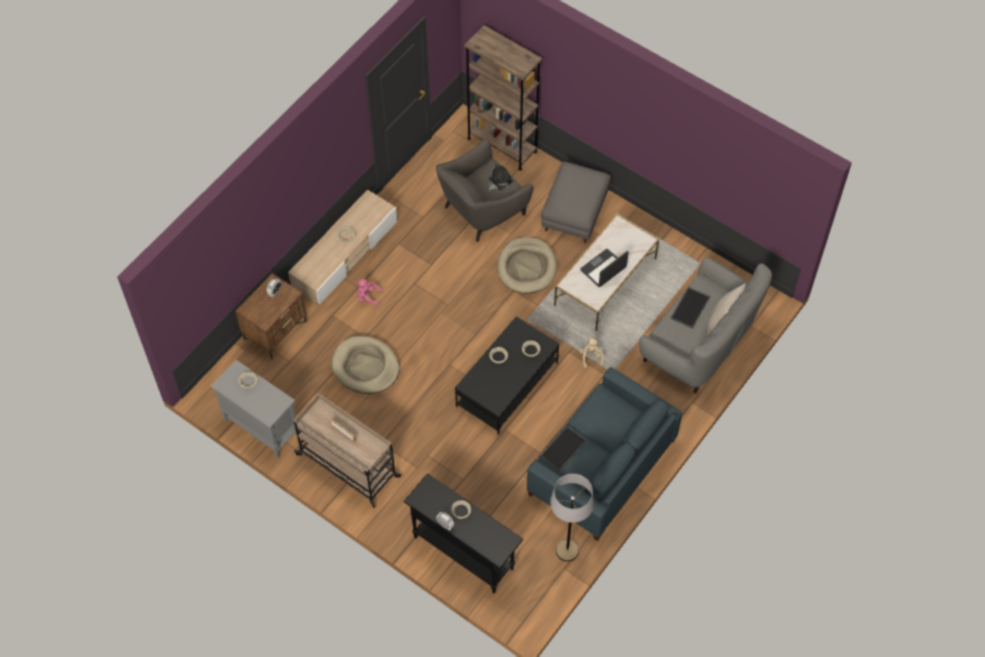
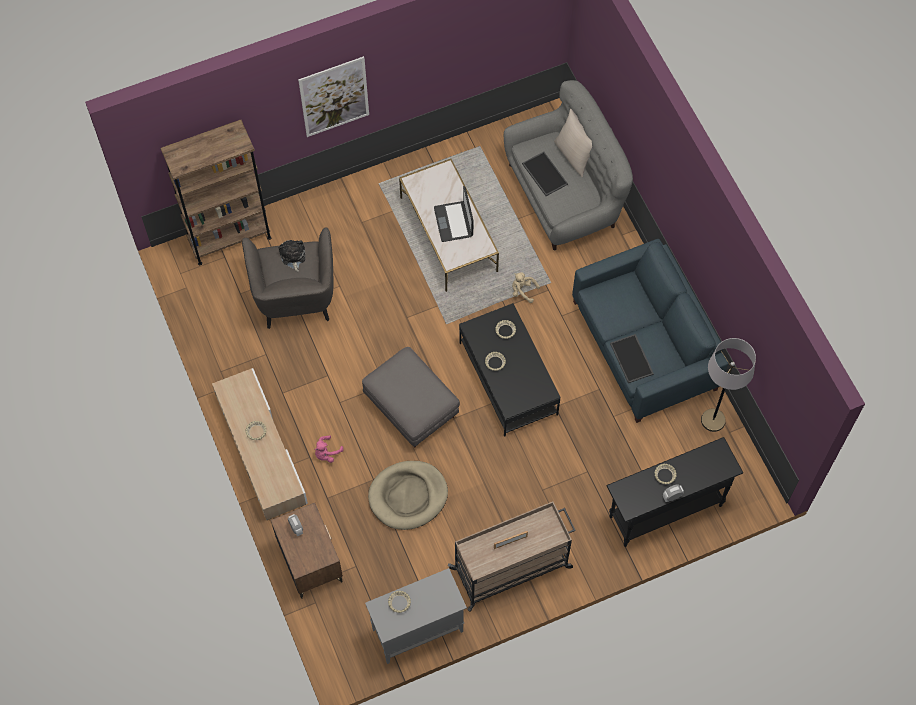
camera: 60 degrees left, 5 degrees up
(527, 267) = (388, 292): beige dog bed -> none
(574, 213) = (353, 218): grey ottoman -> grey ottoman (410, 407)
(613, 110) = (334, 97): none -> picture

